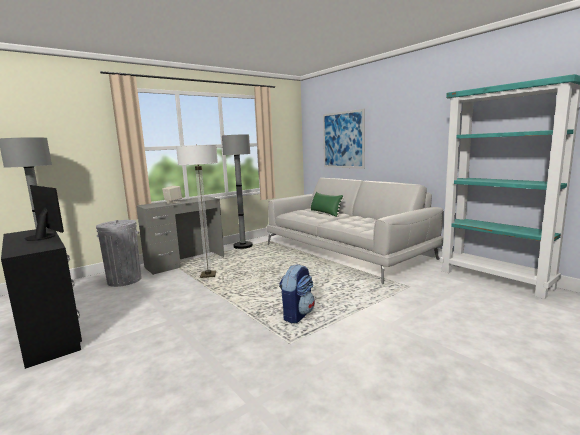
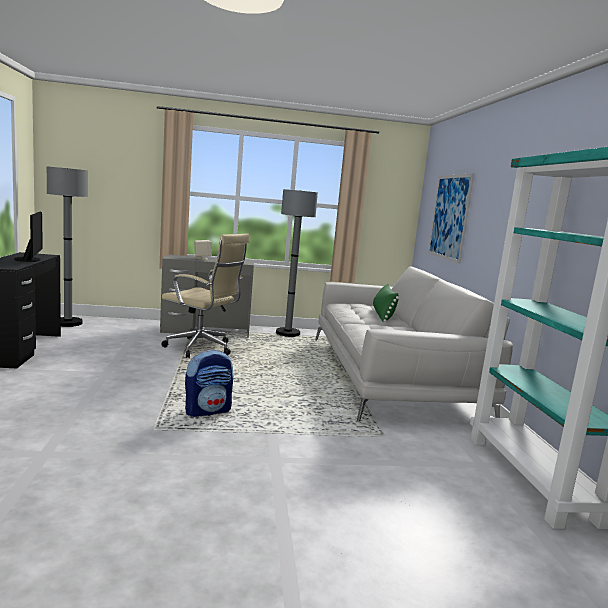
camera: 30 degrees right, 0 degrees up
(124, 280) = (131, 329): grey trash can -> none
(208, 275) = (202, 348): floor lamp -> beige office chair

